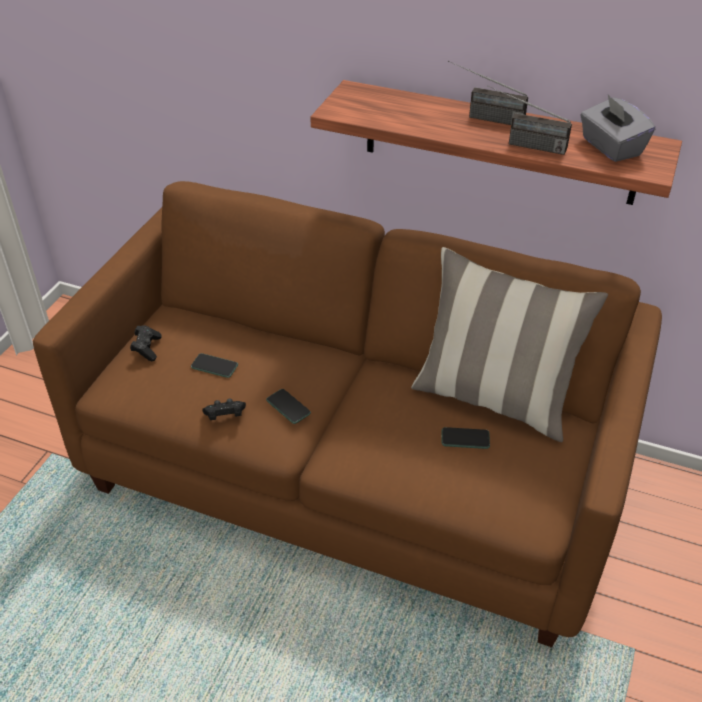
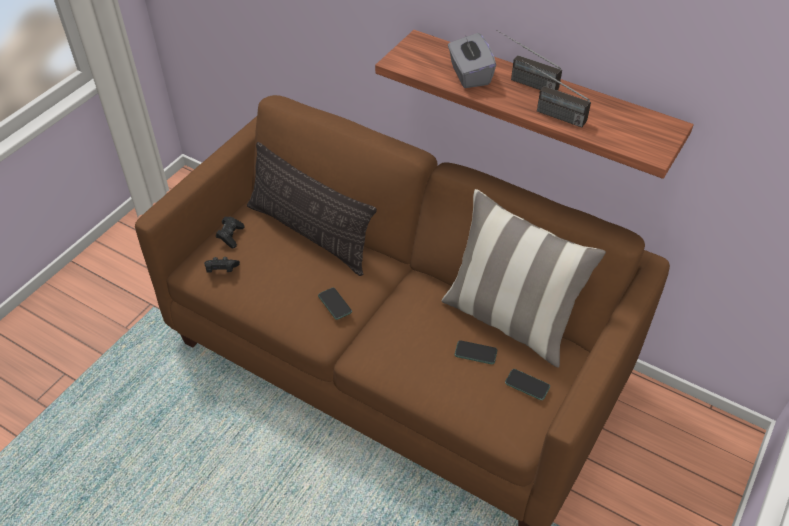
camera: 10 degrees right, 5 degrees up
(214, 366) = (282, 259): phone -> phone (527, 385)
(225, 416) = (281, 305): black game controller -> black game controller (221, 270)
(241, 335) = (310, 234): none -> pillow
(610, 147) = (625, 124): grey tissue box -> grey tissue box (469, 75)

